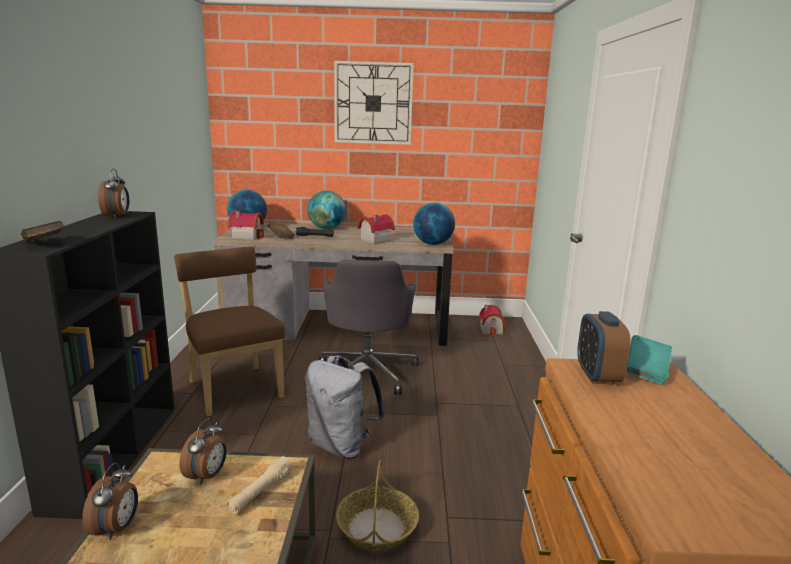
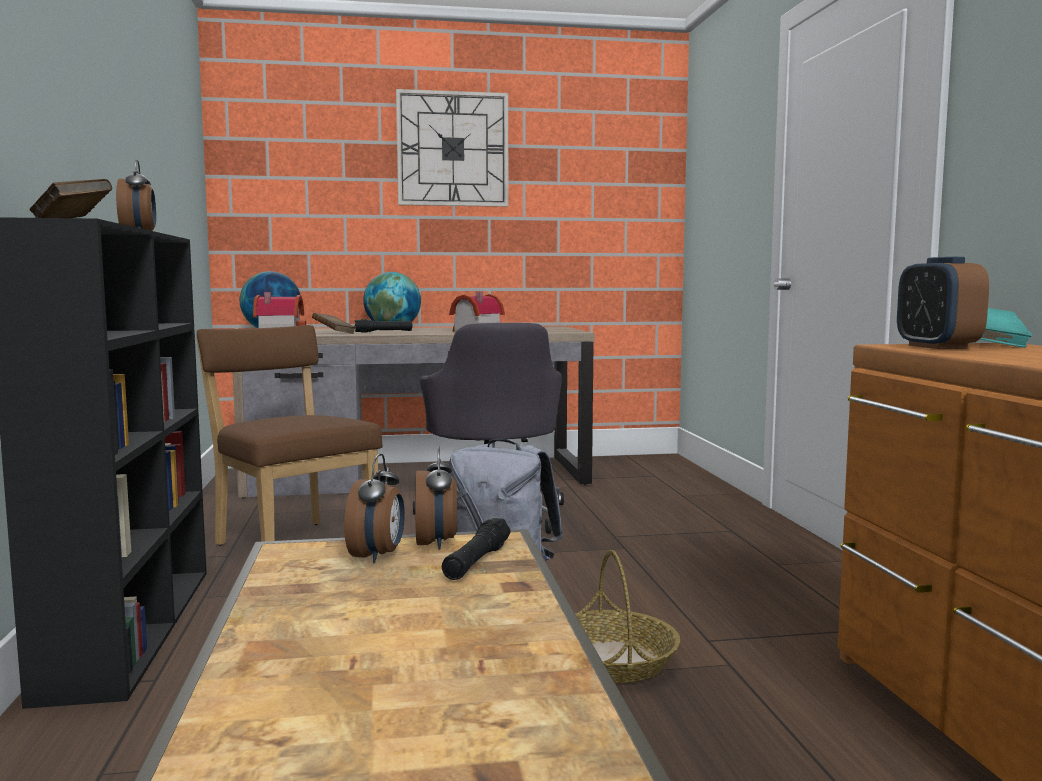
camera: 10 degrees left, 10 degrees down
(117, 529) = (272, 609): alarm clock -> alarm clock (437, 543)
(261, 492) = (477, 562): beige flashlight -> black flashlight
(432, 244) = (562, 332): globe -> none
(492, 330) = (646, 466): toy house -> none

